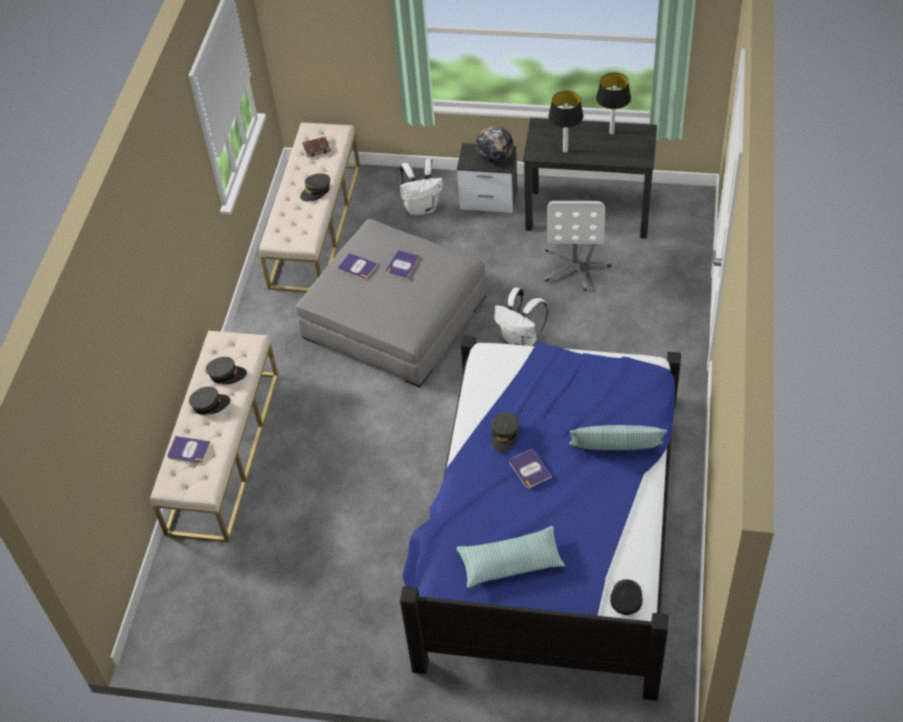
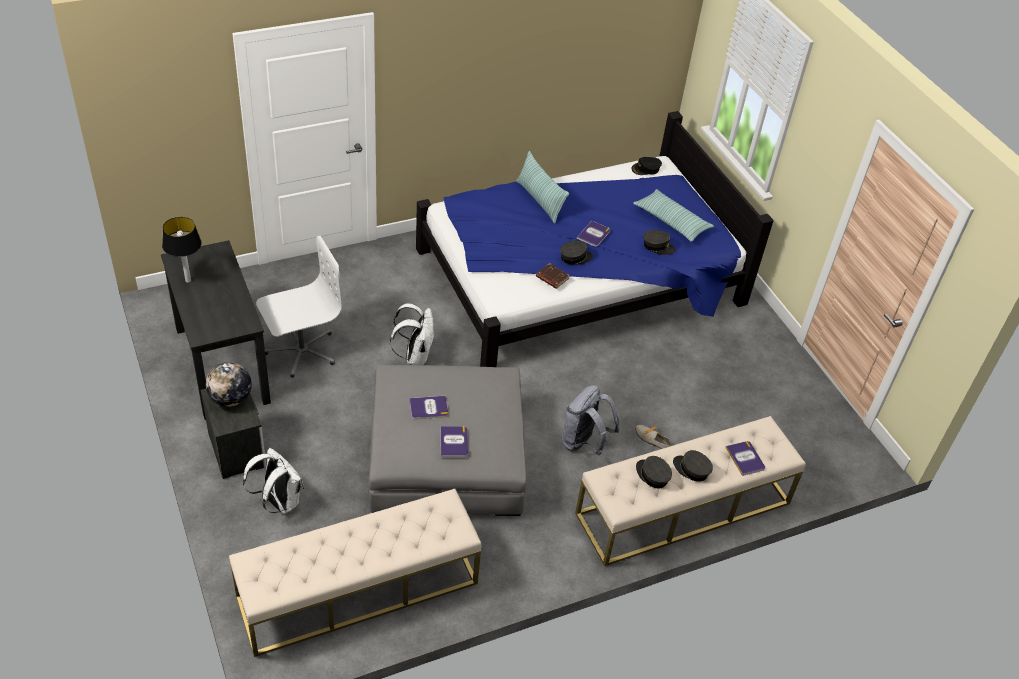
camera: 130 degrees left, 5 degrees down
(308, 469) = (650, 438): none -> shoe
(316, 191) = (367, 530): grey cap -> grey cap (658, 246)
(317, 148) = (293, 567): brown book -> brown book (551, 278)
(339, 416) = (584, 443): none -> grey backpack
(565, 150) = (233, 304): table lamp -> none

